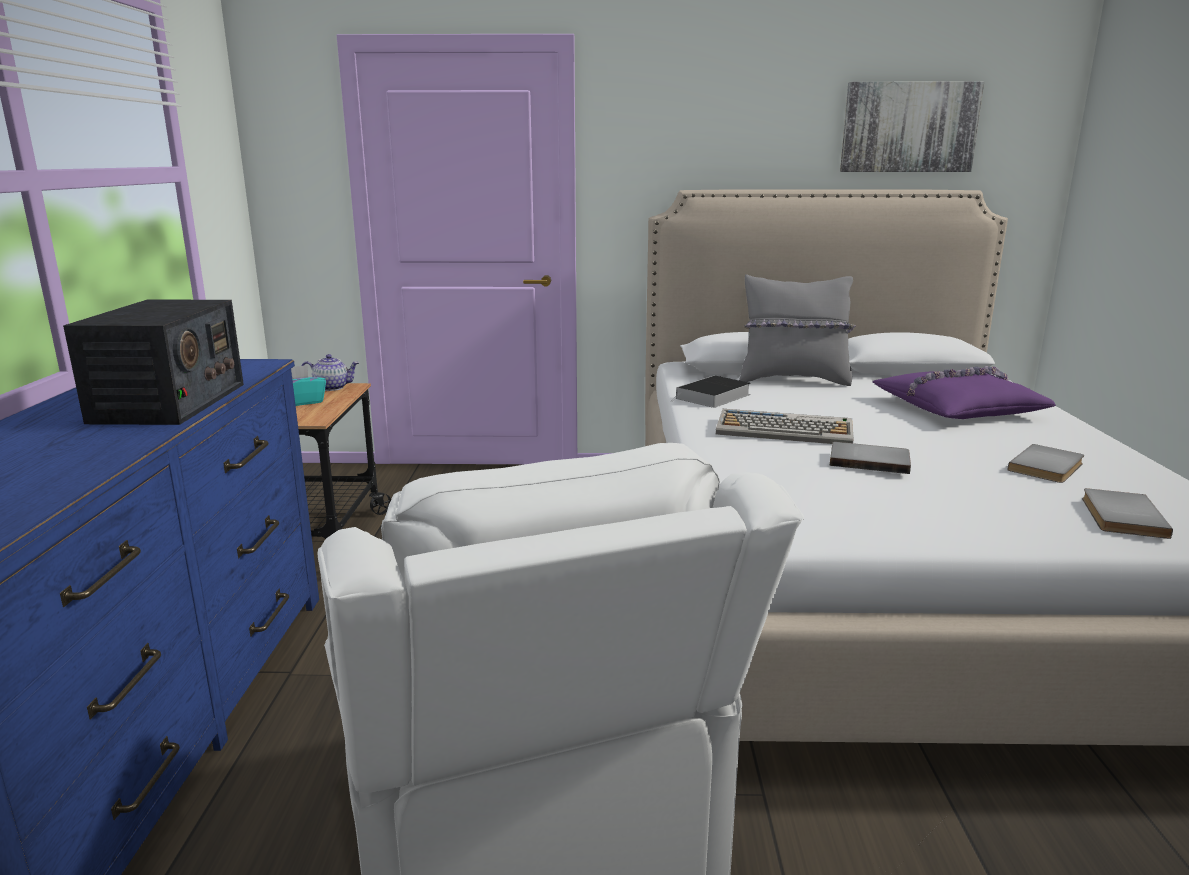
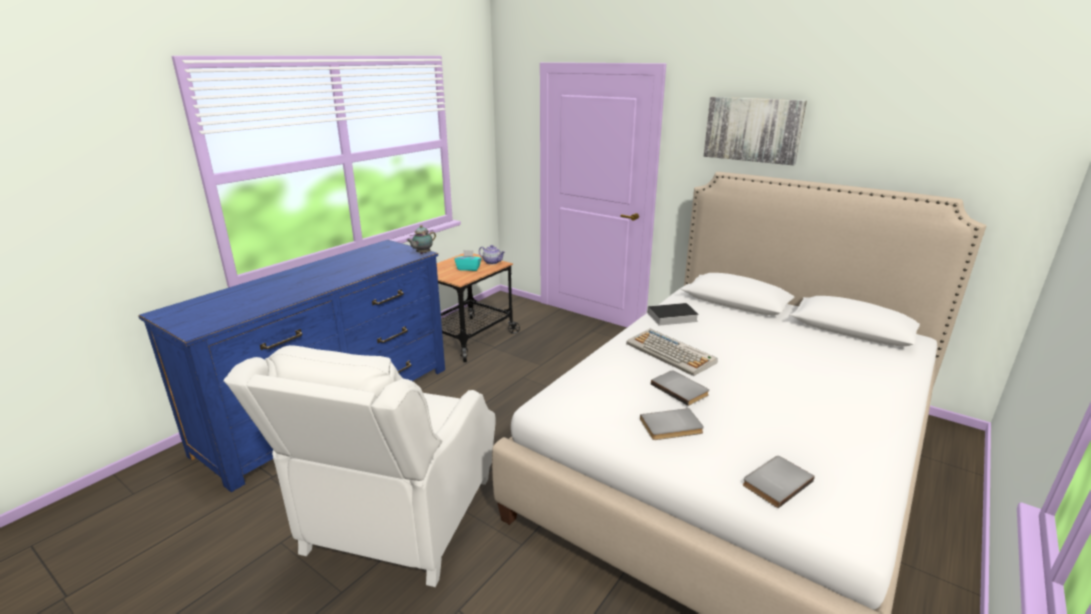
camera: 35 degrees right, 5 degrees up
(169, 403) = (358, 270): radio -> none
(265, 364) = (422, 253): none -> teapot
(793, 380) = (747, 317): grey pillow -> none
(909, 127) = (909, 140): picture -> picture (752, 129)
(957, 408) = (825, 371): purple pillow -> none
(1048, 467) = (801, 434): grey book -> grey book (672, 427)

